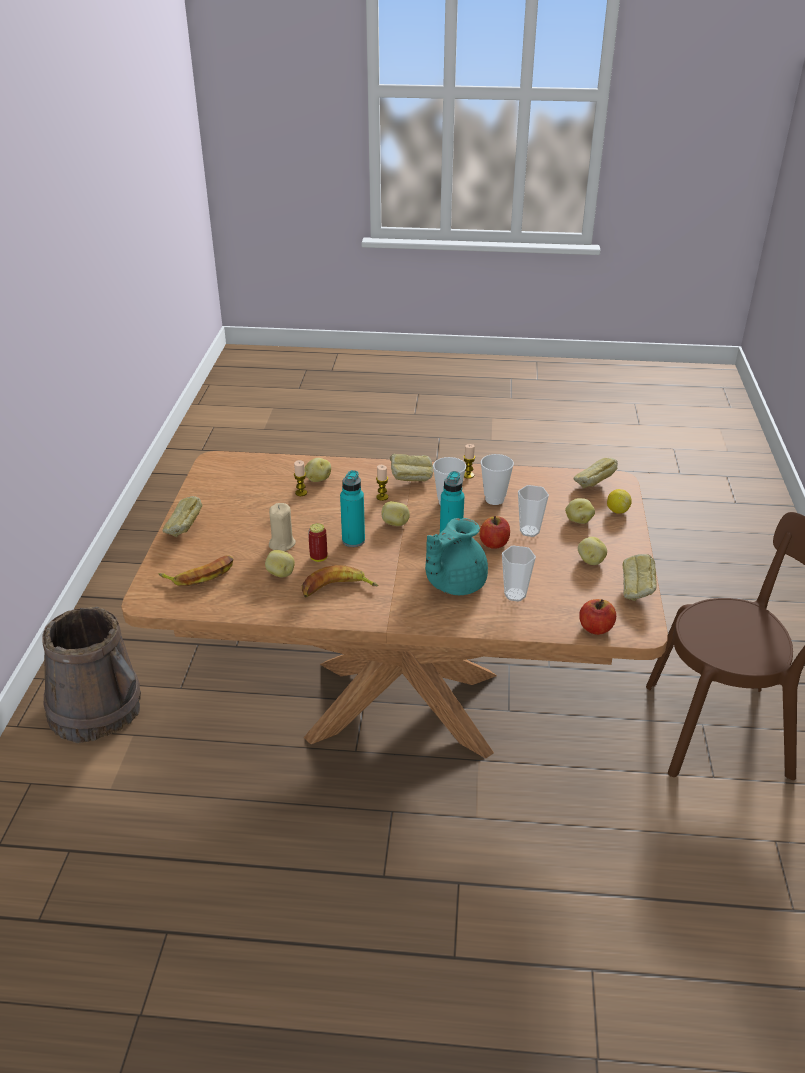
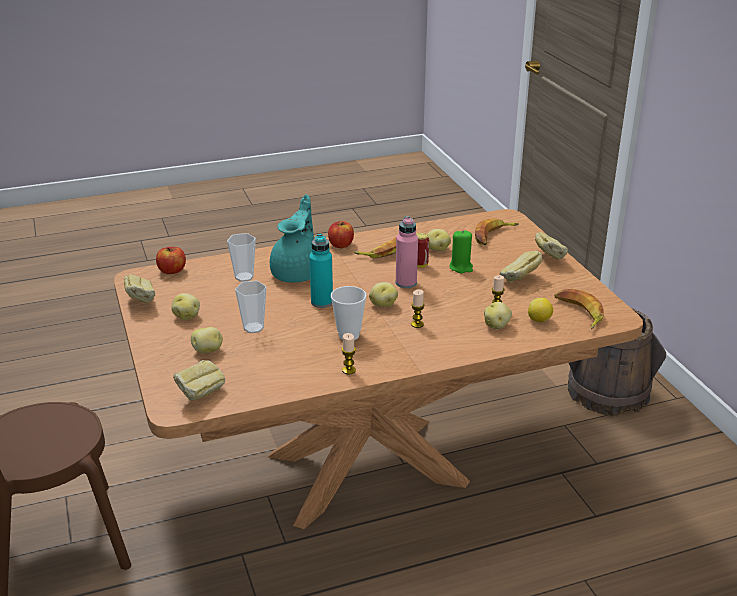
camera: 155 degrees right, 5 degrees down
(239, 472) = (578, 312): none -> banana
(282, 543) = (461, 267): beige candle -> green candle
(353, 540) = (406, 283): turquoise bottle -> pink bottle
(411, 480) = (405, 349): bread -> bread (520, 279)
(494, 499) = (304, 350): cup -> none
(494, 543) = (281, 309): apple -> apple (341, 245)
(617, 510) = (168, 371): lemon -> lemon (539, 320)

